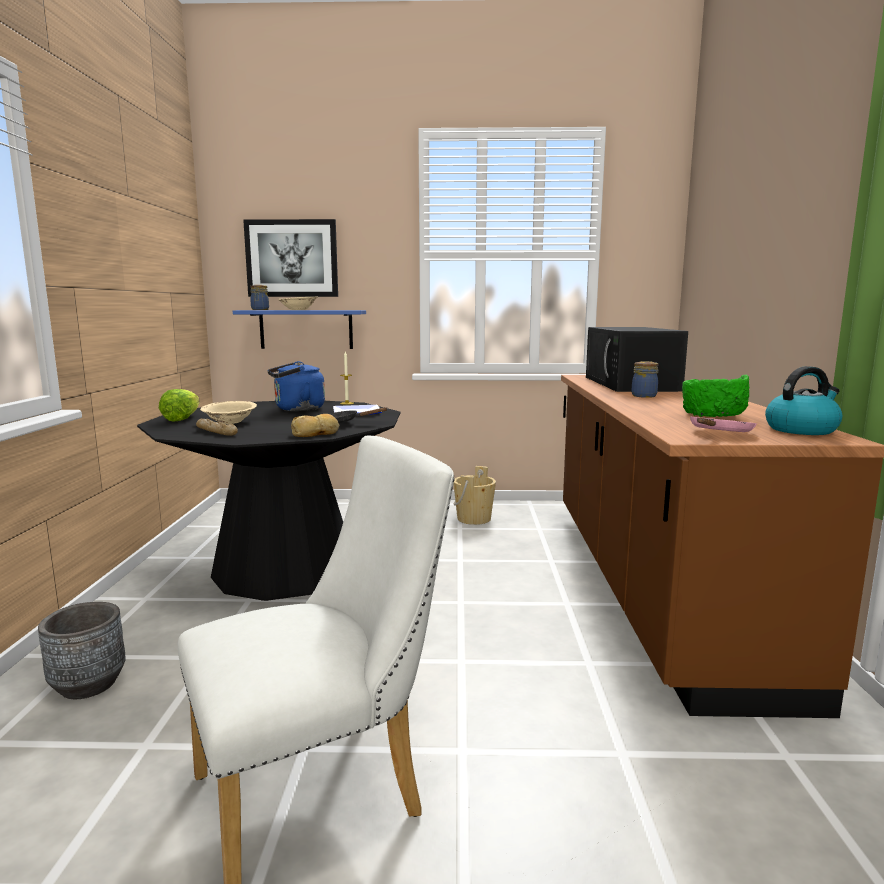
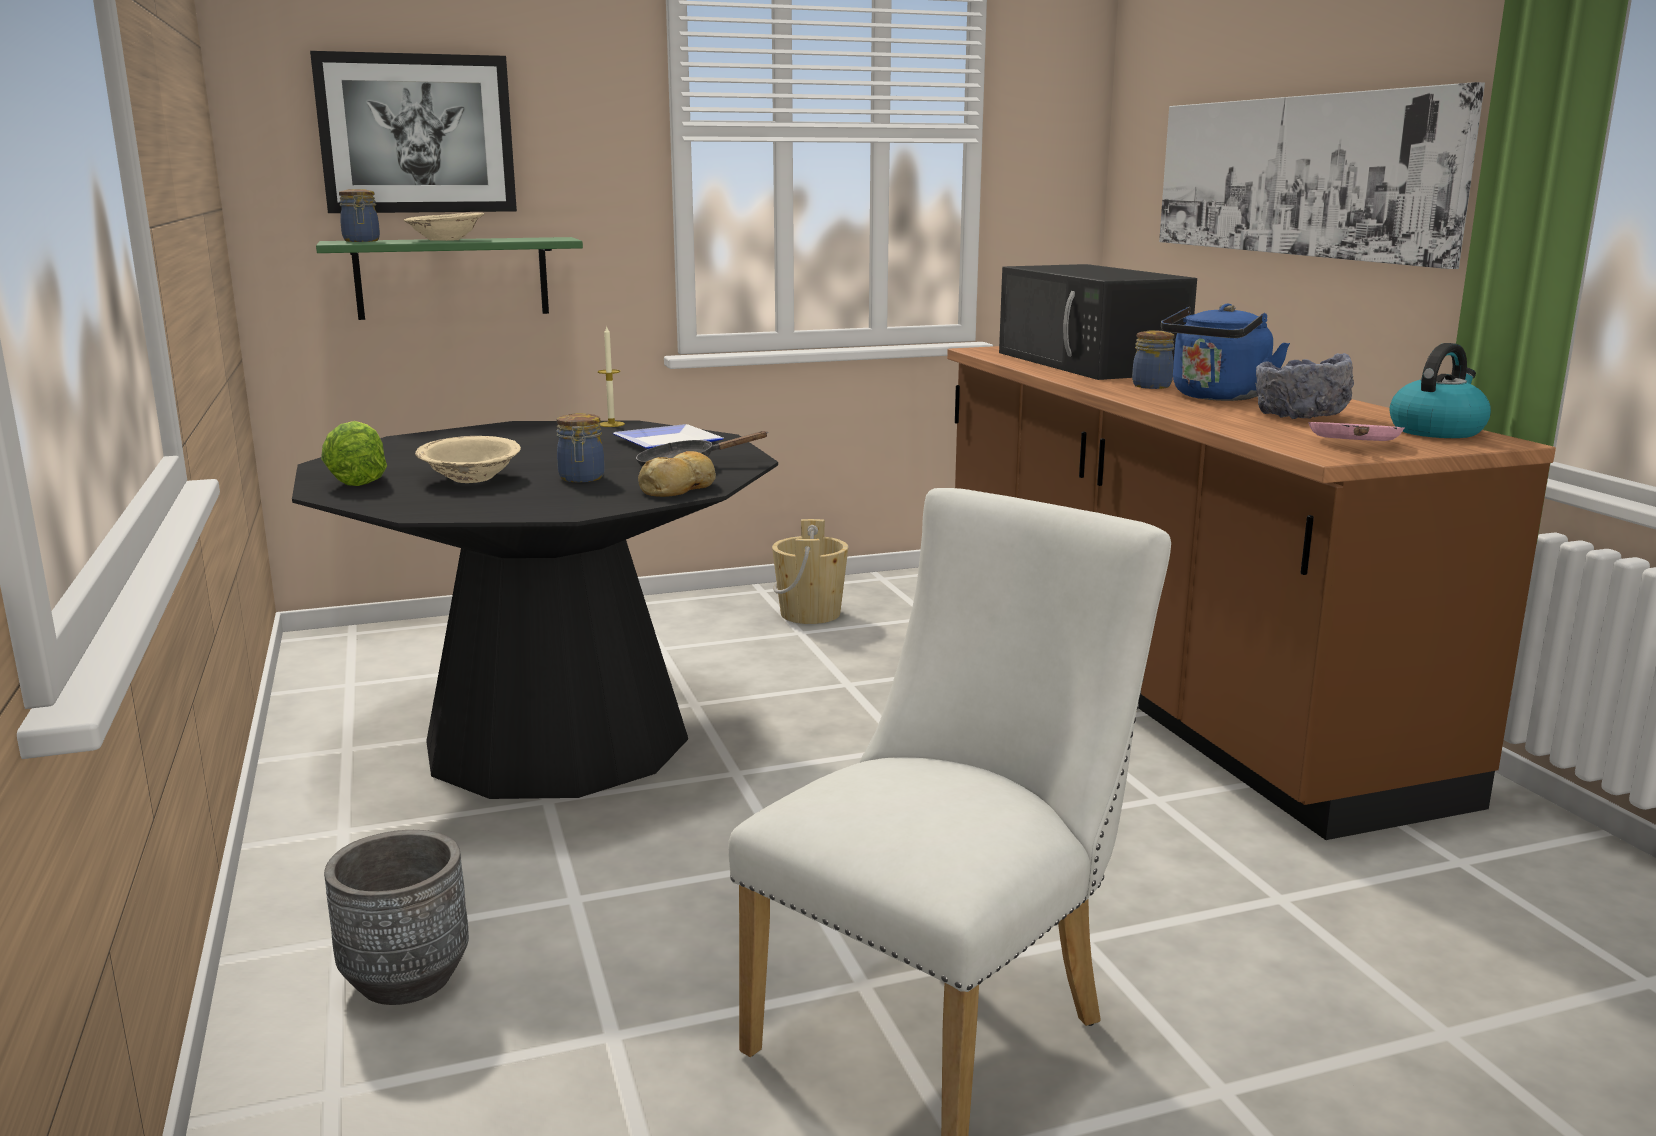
camera: 20 degrees left, 5 degrees up
(217, 432) = (493, 501): bread -> none
(279, 426) = (581, 478): none -> jar
(297, 409) = (543, 443): blue kettle -> blue kettle (1216, 397)
(306, 329) = (452, 278): blue shelf -> green shelf
(712, 416) = (1300, 416): green bowl -> grey bowl
(766, 267) = (1298, 176): none -> picture

